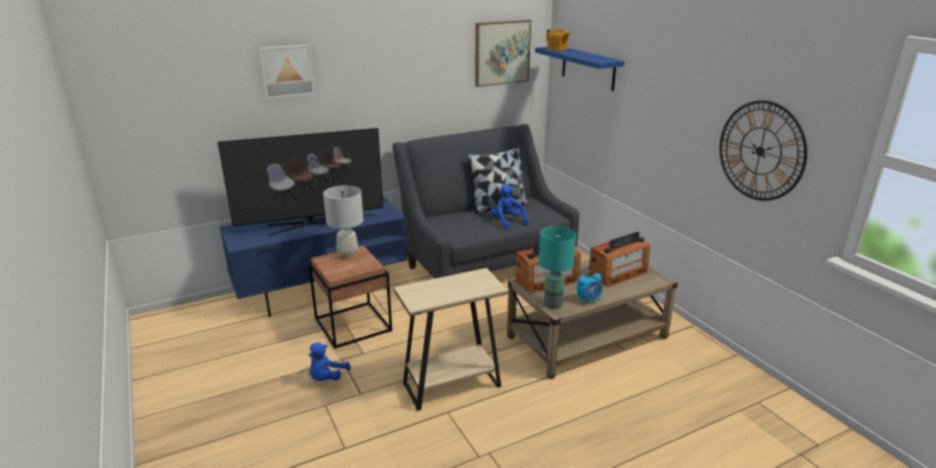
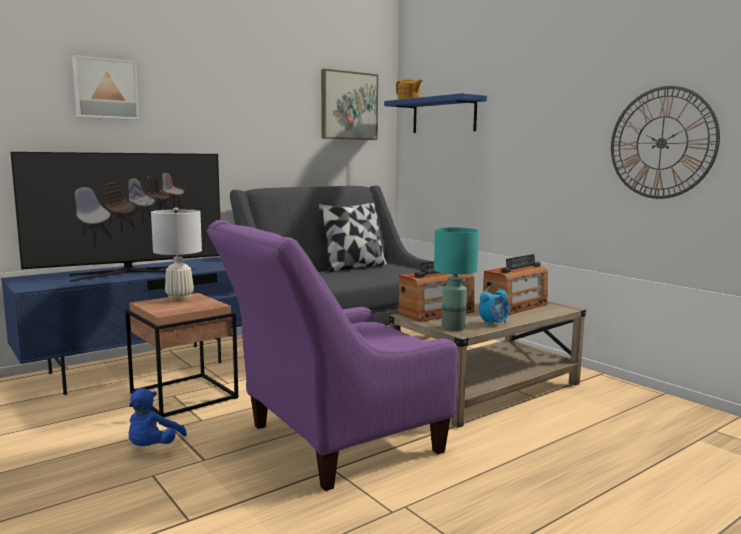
camera: 10 degrees left, 15 degrees down
(451, 385) = (331, 442): beige side table -> purple armchair
(507, 221) = (369, 276): blue plush toy -> none

